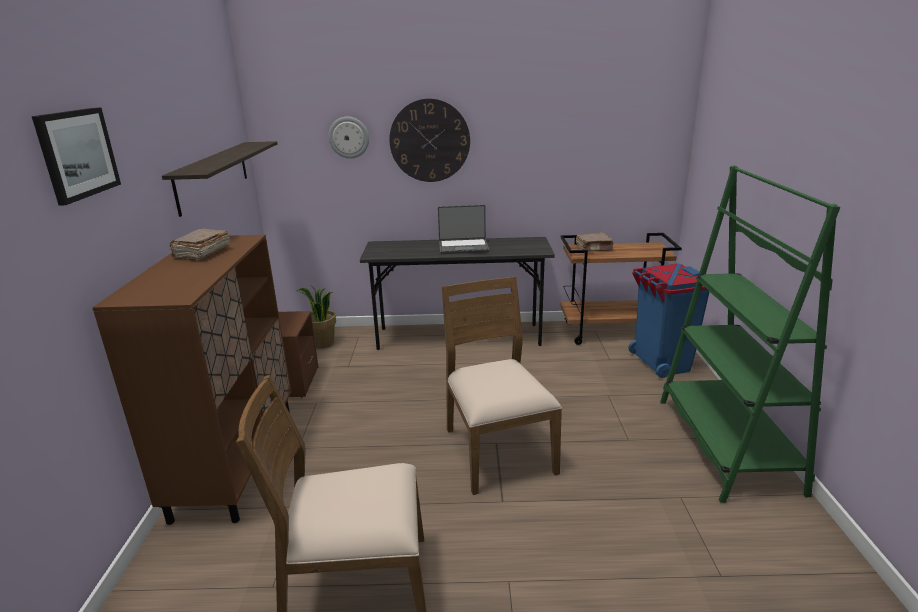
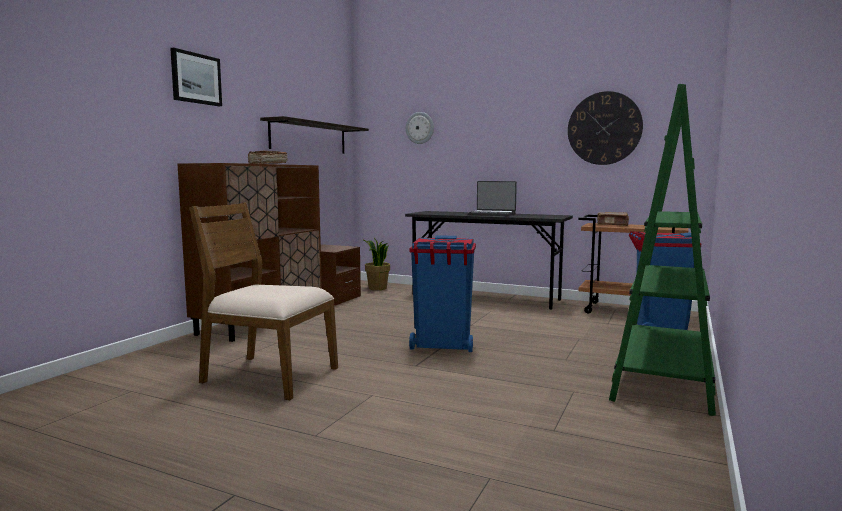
camera: 25 degrees right, 15 degrees down
(429, 141) = (478, 130): wall clock -> wall clock (604, 128)
(497, 450) = (443, 346): brown chair -> blue trash can

